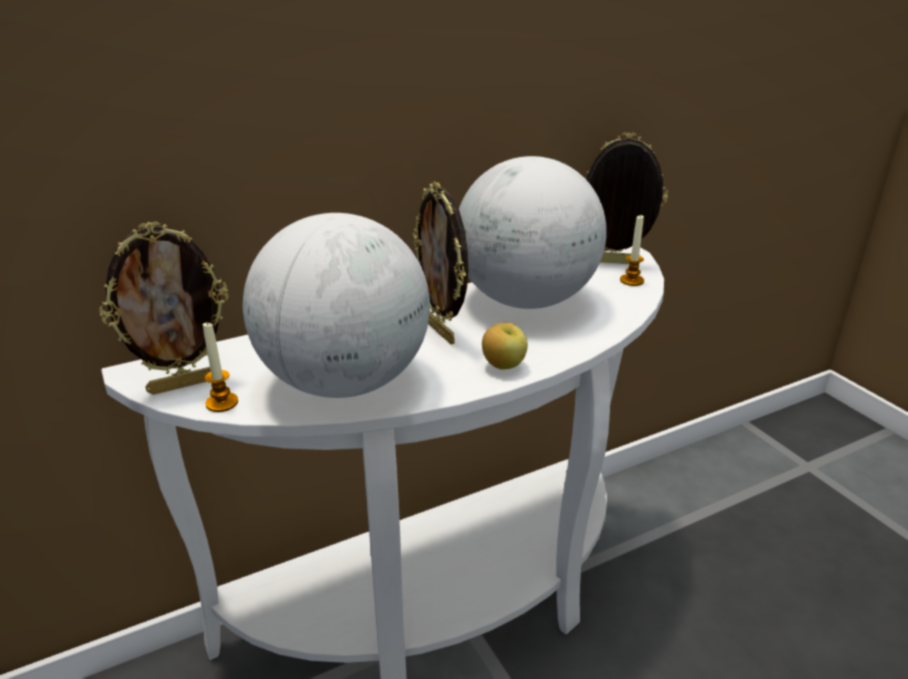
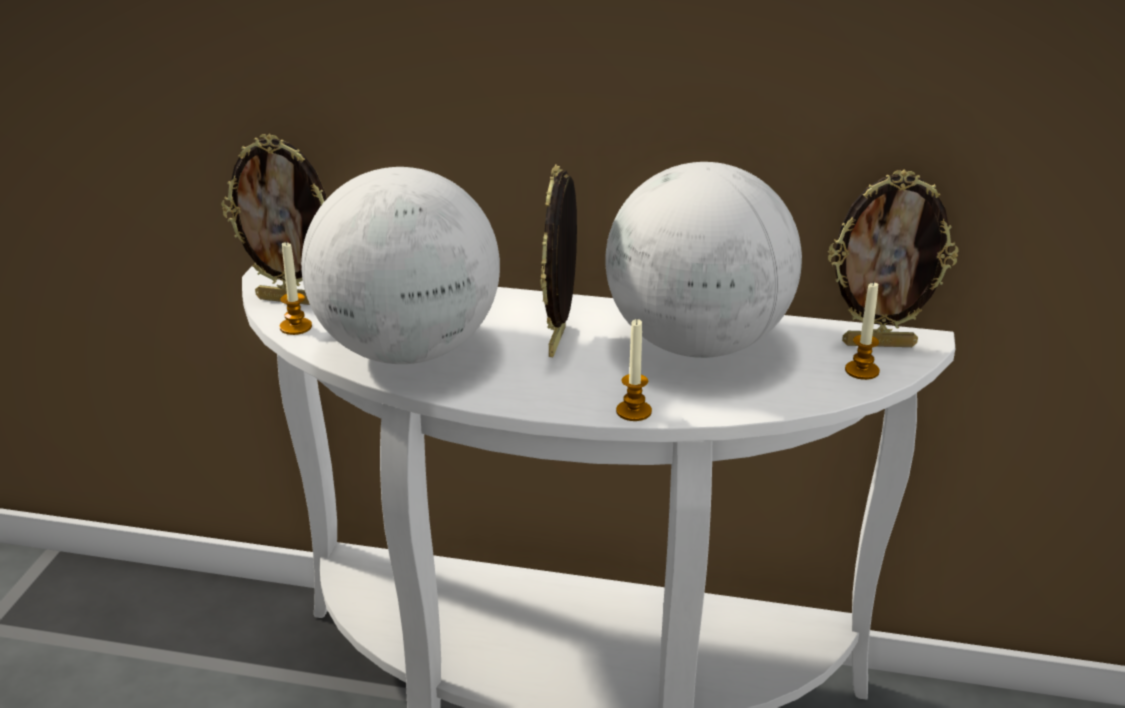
camera: 40 degrees right, 0 degrees up
(503, 366) = (564, 397): apple -> none
(559, 356) = (633, 411): none -> candle
(614, 263) = (879, 343): picture frame -> picture frame turned 135 degrees clockwise

